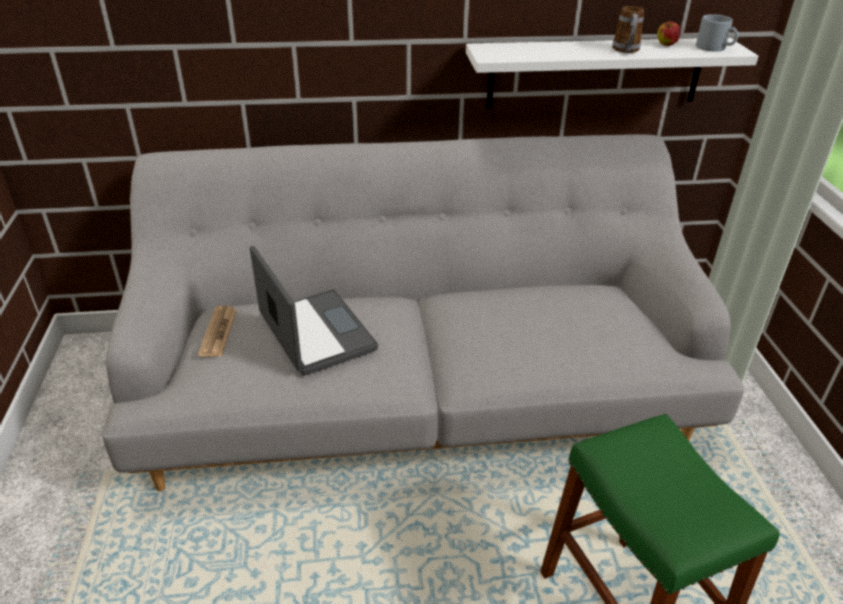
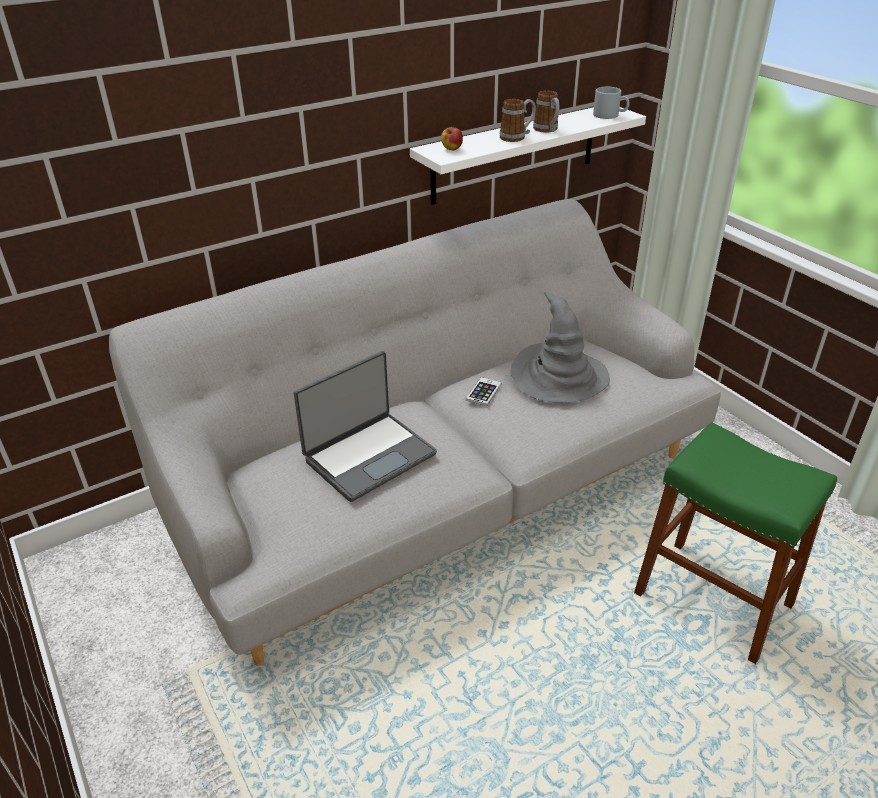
camera: 25 degrees left, 0 degrees up
(218, 332) = (274, 485): newspaper -> none
(315, 333) = (369, 456): laptop -> laptop turned 105 degrees clockwise
(468, 308) = (483, 392): none -> phone
(556, 317) = (559, 377): none -> grey hat
(585, 51) = (517, 137): none -> mug
(666, 45) = (571, 119): apple -> apple (451, 149)

